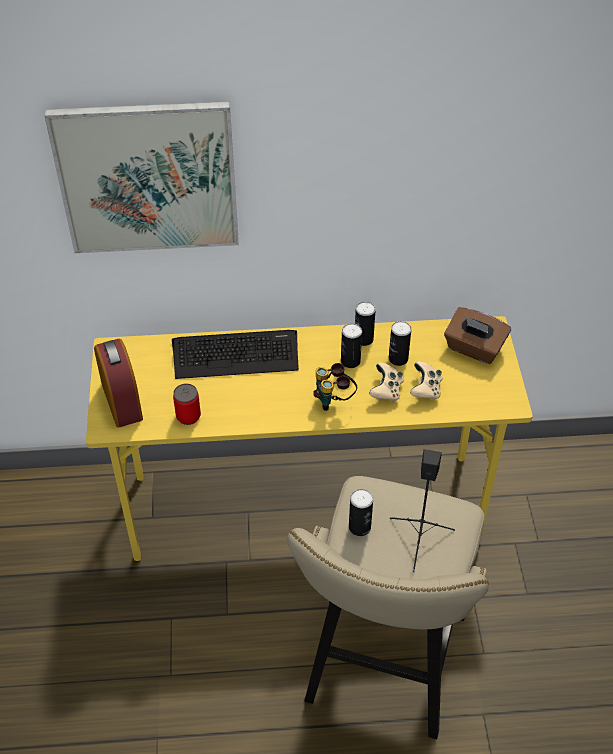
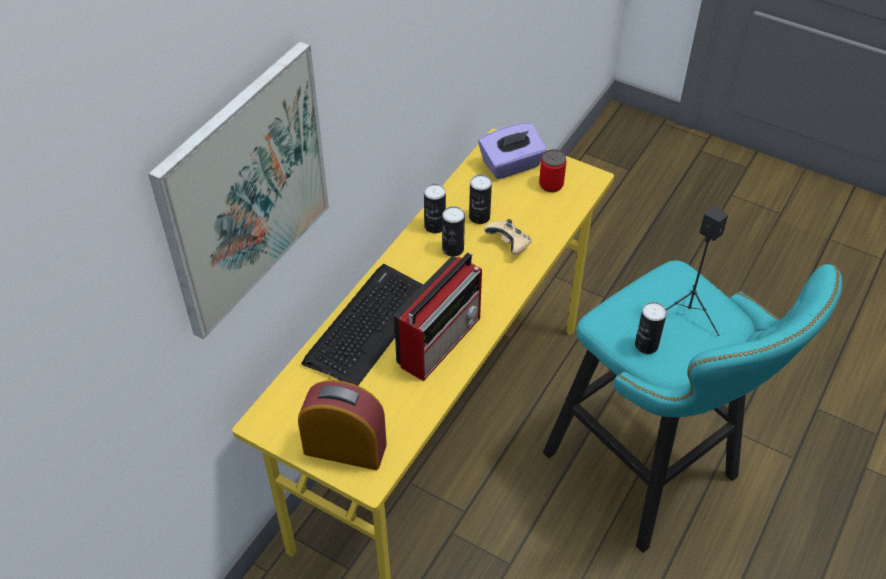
camera: 55 degrees left, 0 degrees up
(188, 416) = (414, 402): can -> can (551, 184)
(256, 401) = (441, 340): none -> radio
(334, 400) = (490, 285): binoculars -> none
(381, 676) = (655, 480): beige stool -> turquoise stool
(425, 389) = (530, 219): beige game controller -> none
(474, 348) = (511, 165): brown tissue box -> purple tissue box

